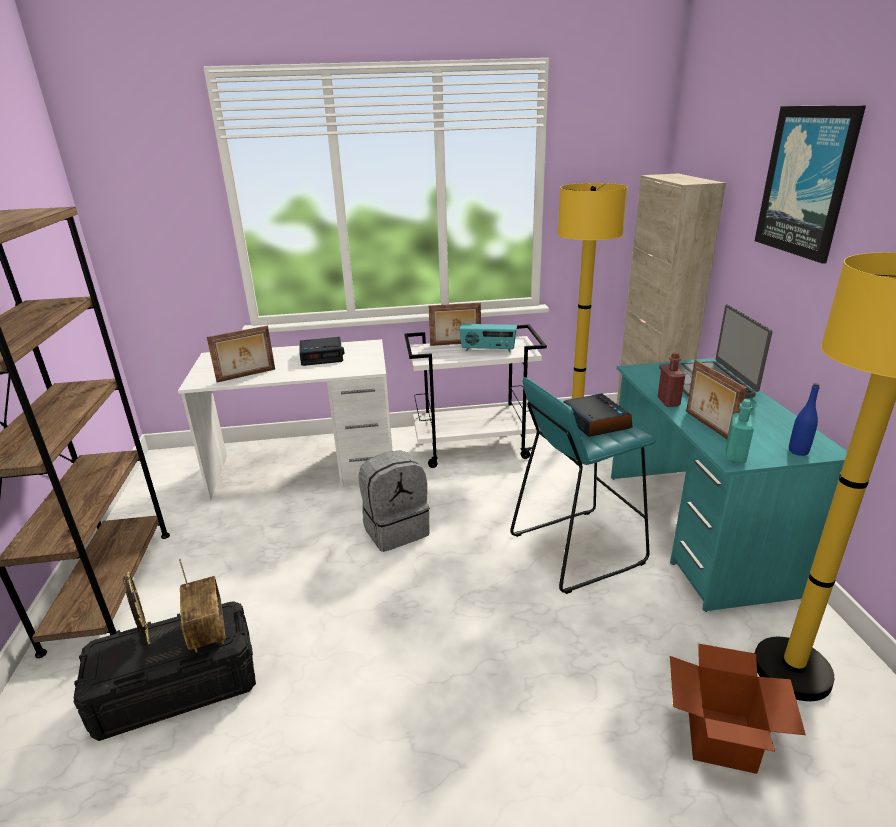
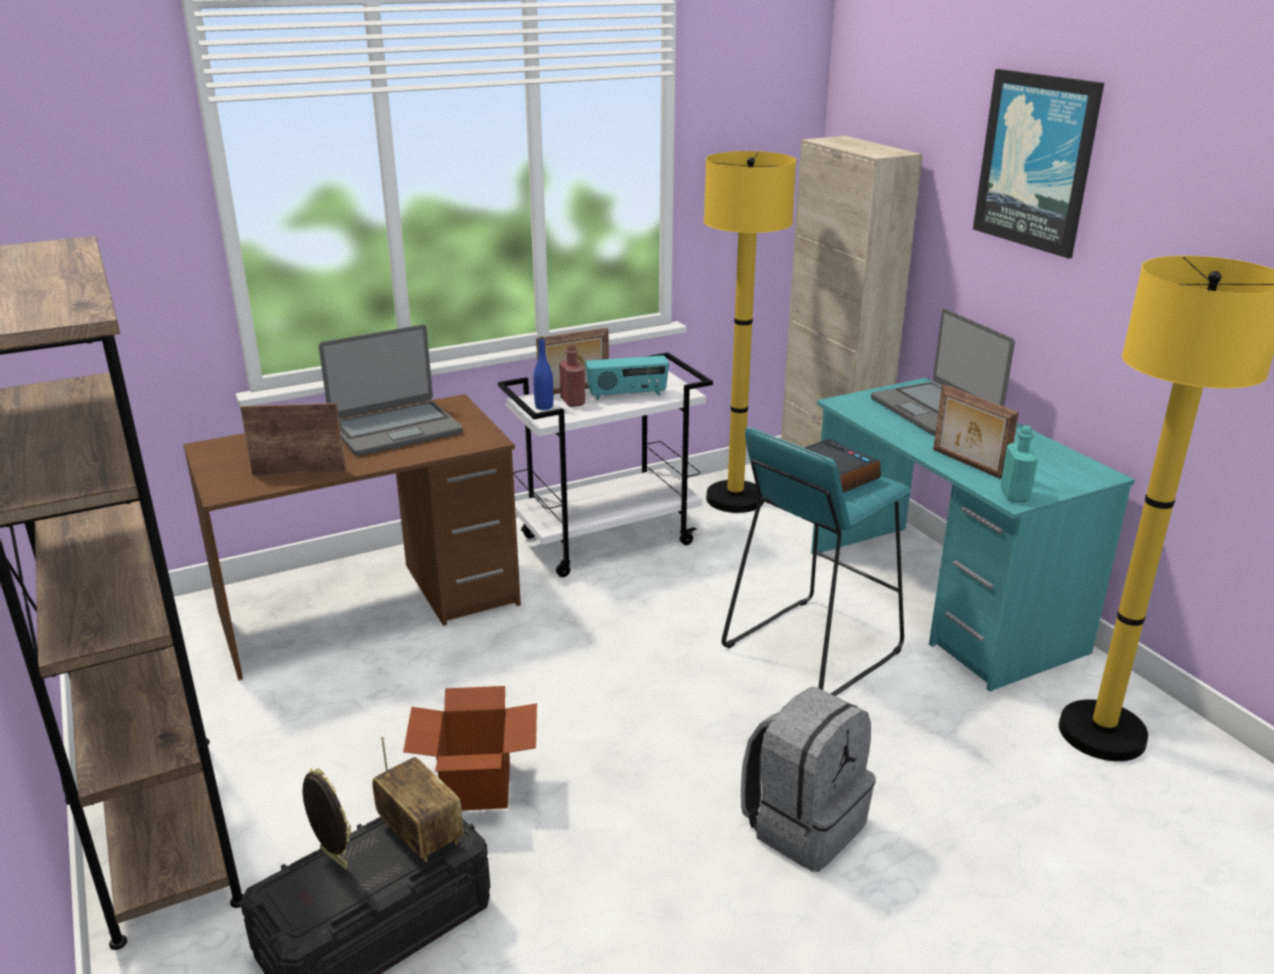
camera: 20 degrees left, 0 degrees up
(246, 376) = (299, 472): picture frame -> picture frame turned 135 degrees counterclockwise
(306, 469) = (370, 609): white desk -> brown desk
(322, 356) = (395, 429): alarm clock -> laptop
(396, 529) = (560, 668): grey backpack -> grey backpack (803, 824)
(668, 402) = (906, 440): red bottle -> red bottle (572, 402)
(720, 738) = (1060, 817): cardboard box -> cardboard box (476, 786)
(798, 451) = (1074, 480): blue bottle -> blue bottle (544, 407)

